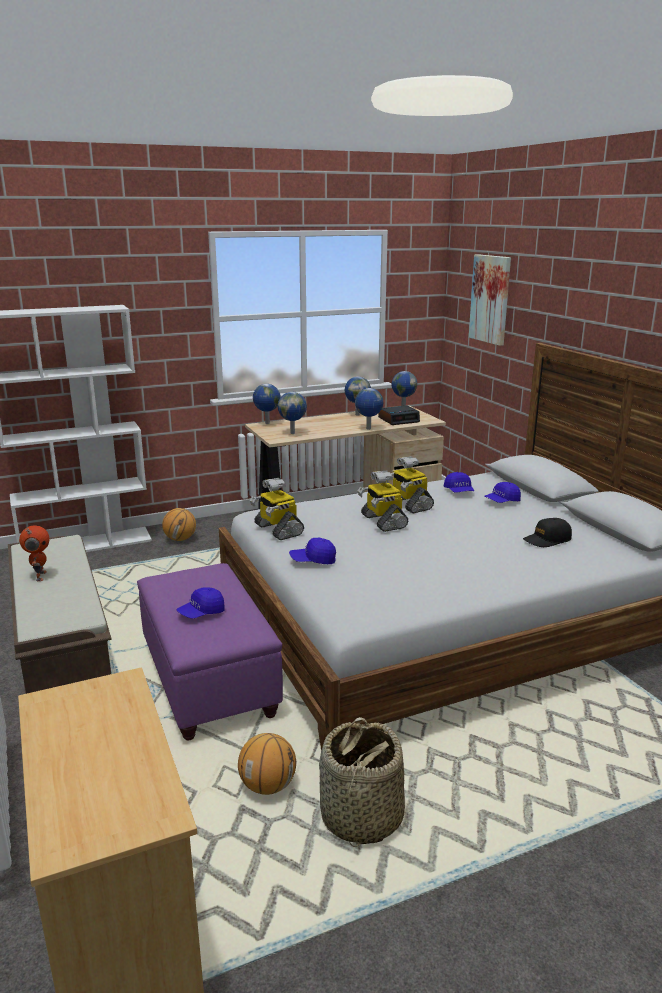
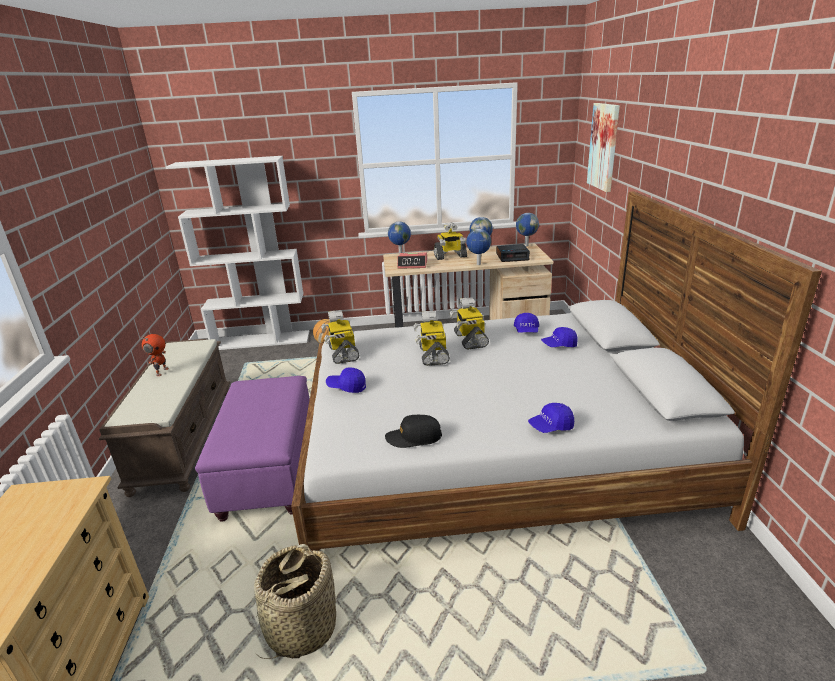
camera: 20 degrees right, 5 degrees up
(201, 613) = (248, 420): blue cap -> blue cap (551, 427)
(268, 786) = (251, 577): basketball -> none
(293, 433) = (412, 265): globe -> alarm clock
(328, 422) = (450, 256): none -> toy robot
(547, 540) = (572, 392): black cap -> black cap (414, 437)

